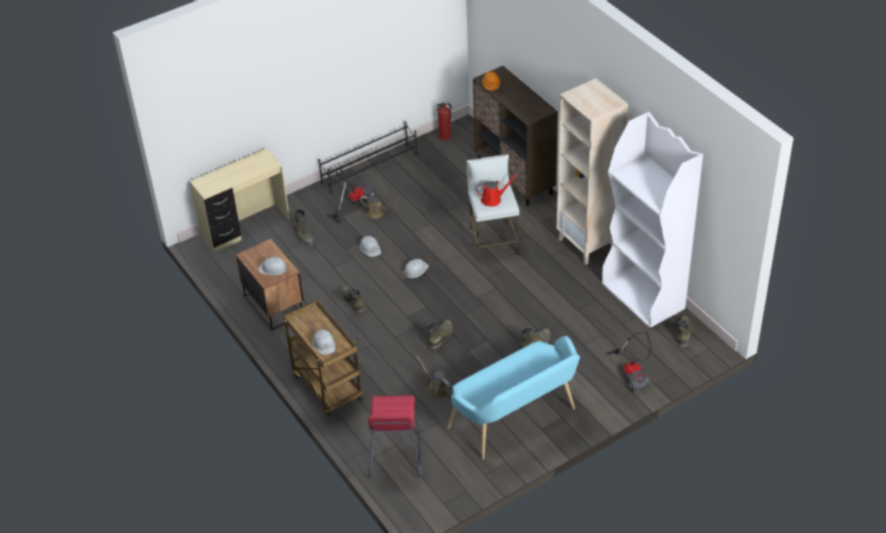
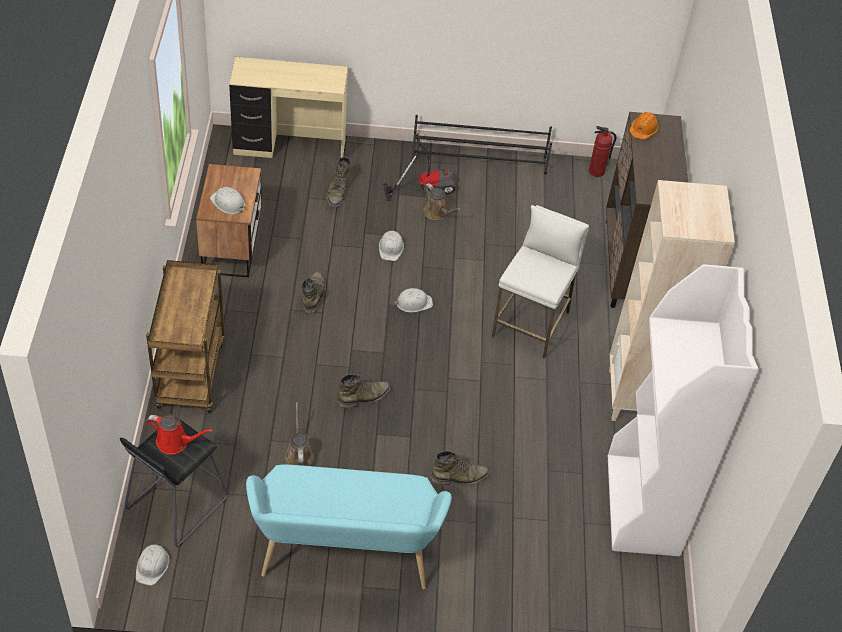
camera: 30 degrees right, 5 degrees up
(324, 344) = (178, 320): white hard hat -> white hard hat (152, 565)
(395, 457) = (176, 504): red stool -> black stool
(493, 199) = (537, 271): red watering can -> red watering can (175, 442)
(633, 374) = (535, 595): vacuum cleaner -> none
(683, 333) = (648, 586): green boot -> none

